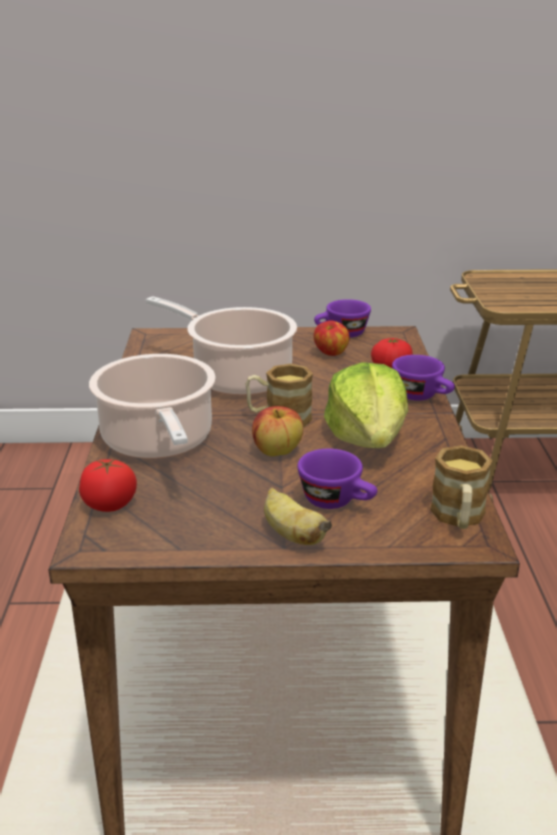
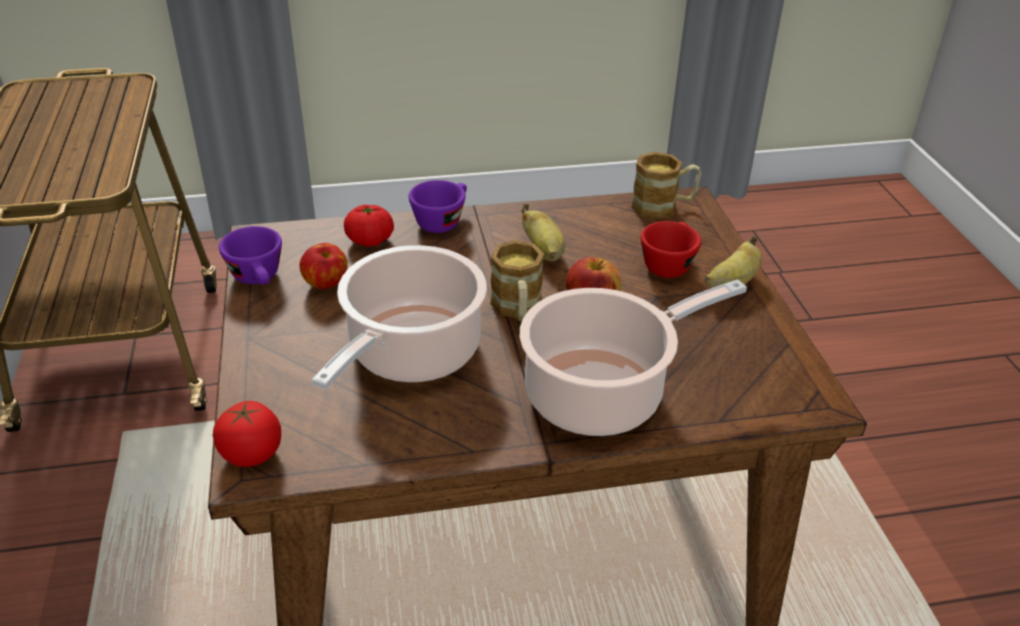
camera: 100 degrees left, 10 degrees up
(109, 504) = (745, 404): tomato -> tomato (252, 453)
(337, 502) = (668, 263): purple cup -> red cup
(368, 438) = (544, 251): lettuce -> banana

